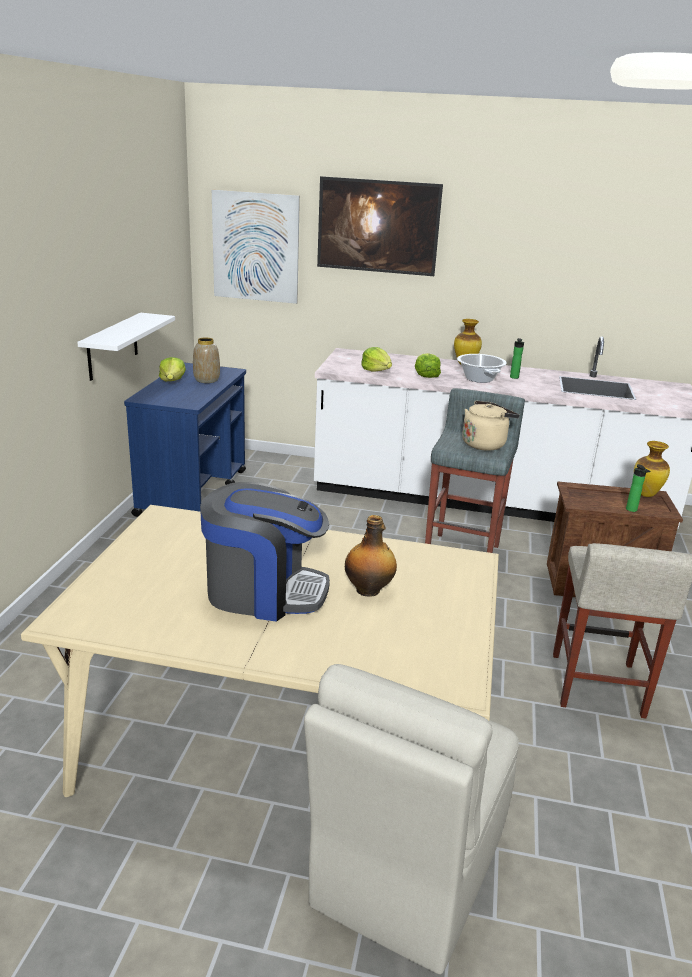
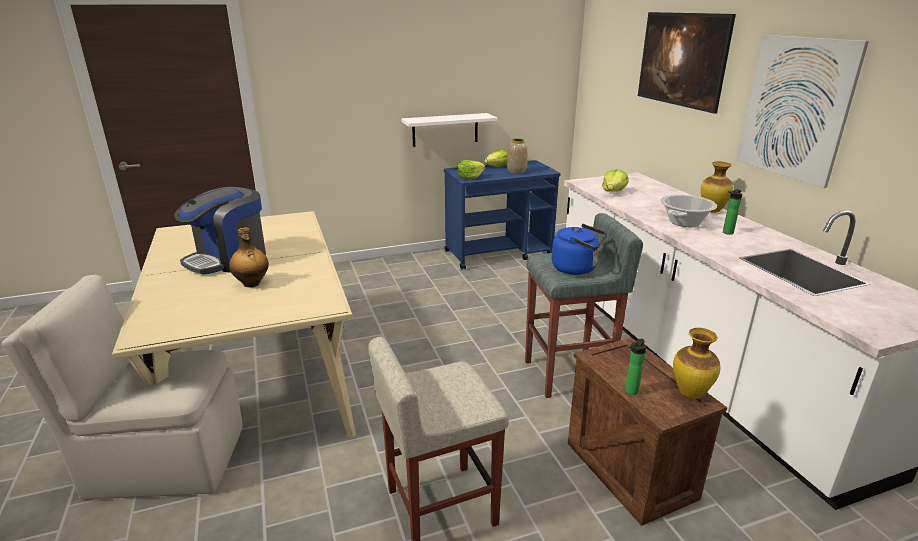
camera: 60 degrees right, 0 degrees up
(255, 247) = (608, 76): picture -> picture (795, 108)
(264, 591) = (228, 259): coffee machine -> coffee machine turned 60 degrees clockwise
(426, 375) = (644, 205): lettuce -> lettuce (470, 177)
(485, 444) = (577, 268): beige kettle -> blue kettle

